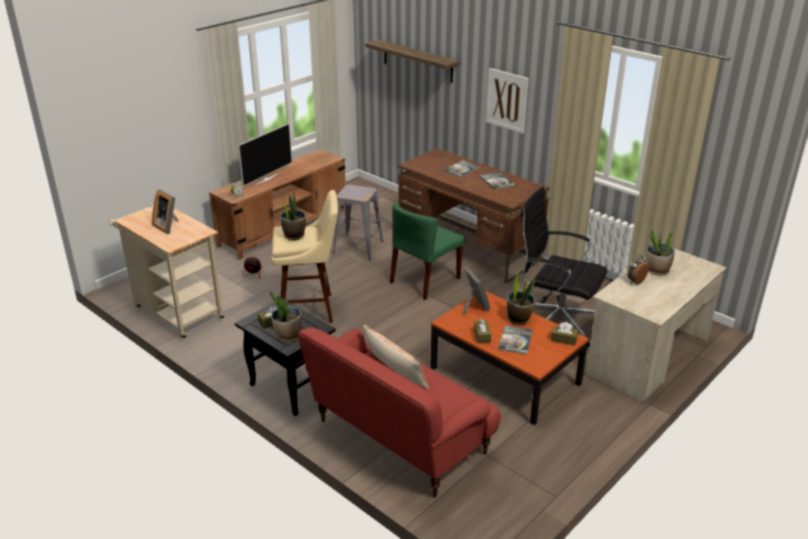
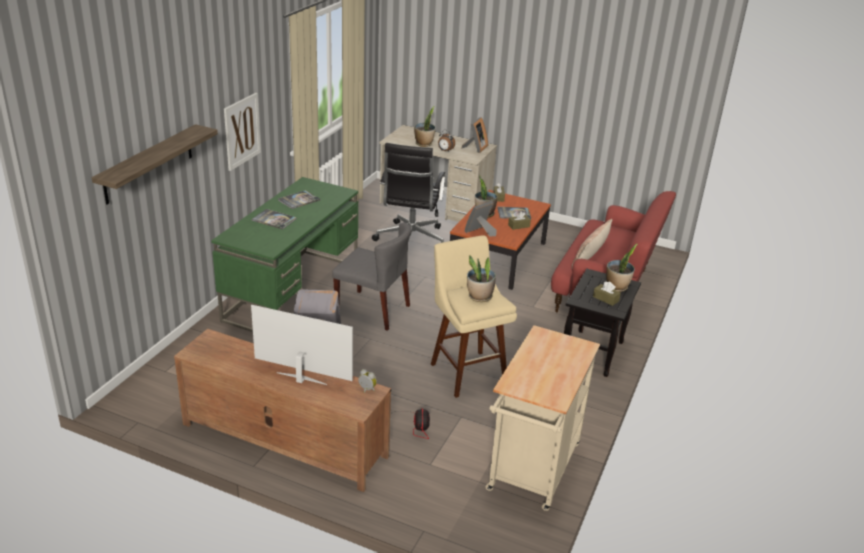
camera: 110 degrees left, 0 degrees up
(168, 226) = (548, 362): picture frame -> picture frame (475, 148)
(425, 280) = (373, 310): green chair -> grey chair
(468, 248) = (293, 292): brown desk -> green desk

